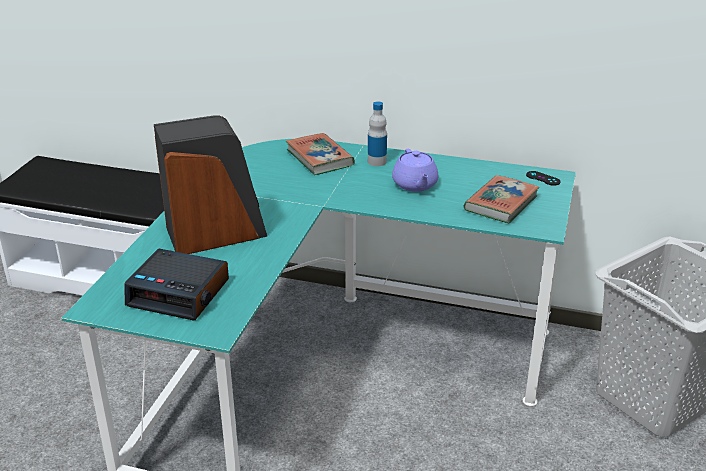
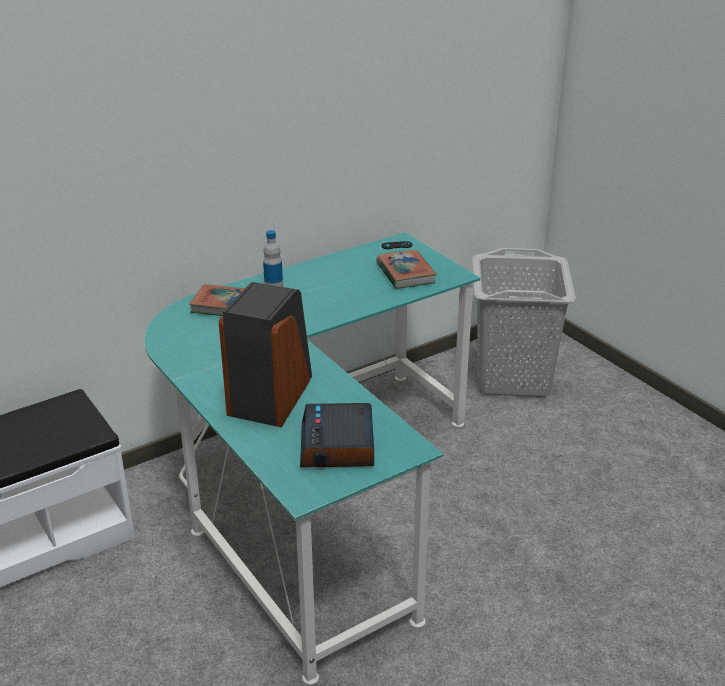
camera: 50 degrees left, 0 degrees up
(180, 293) = (338, 446): alarm clock -> alarm clock turned 120 degrees clockwise
(415, 185) = (332, 289): purple teapot -> none

